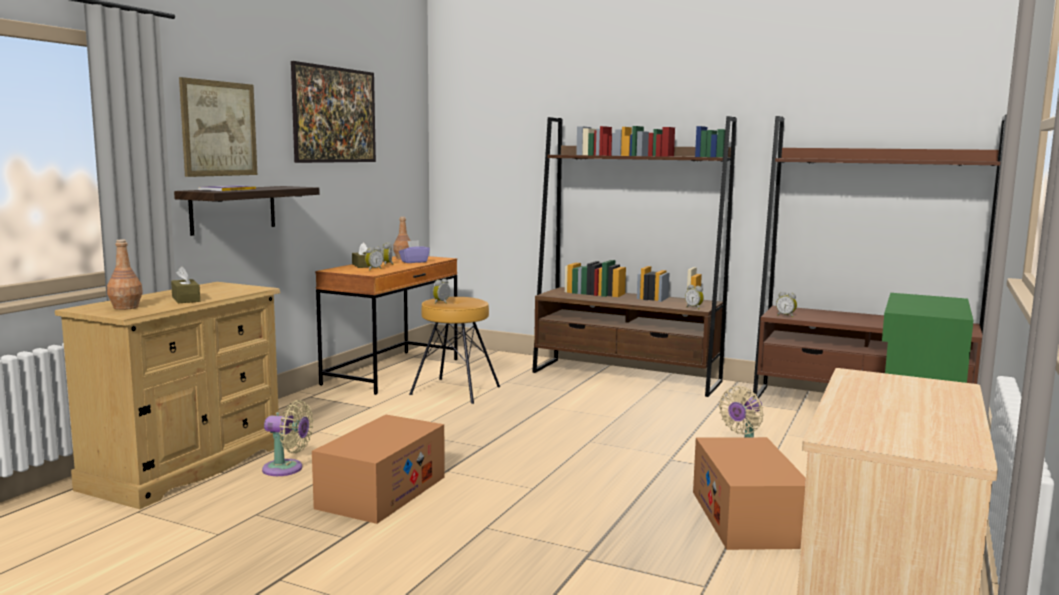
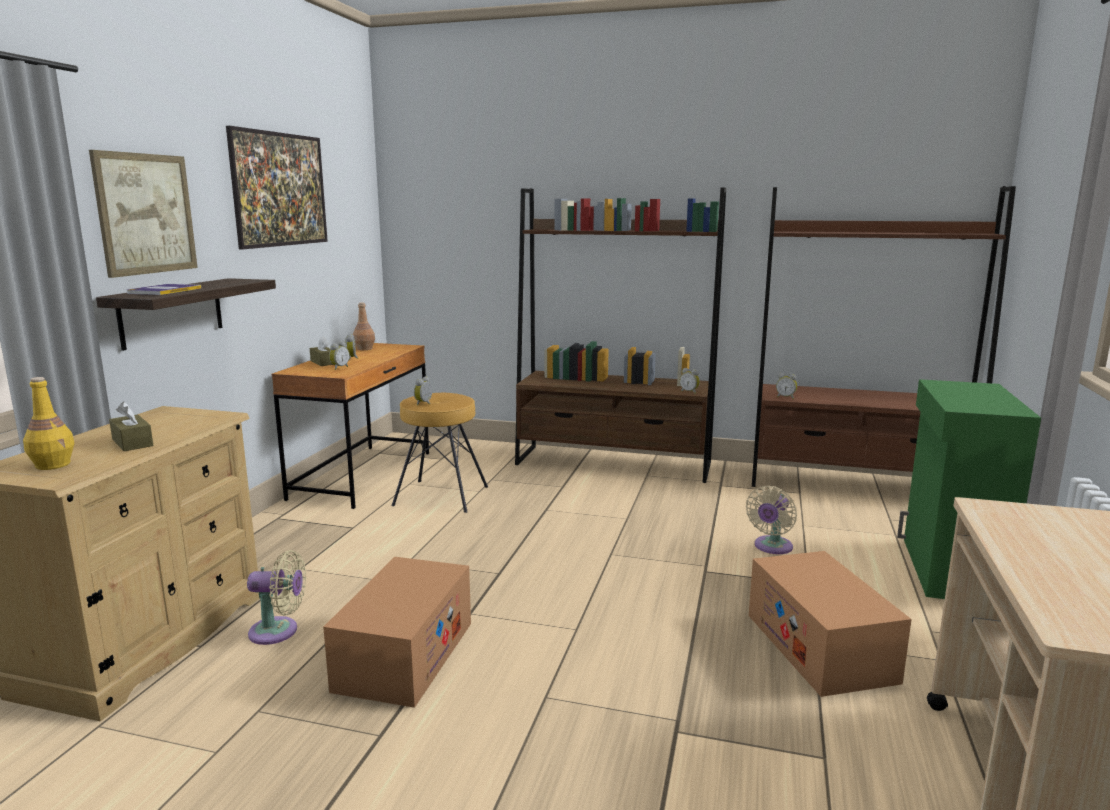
camera: 10 degrees left, 5 degrees up
(126, 307) = (53, 465): brown bottle -> yellow bottle
(414, 262) = (379, 353): purple tissue box -> none

